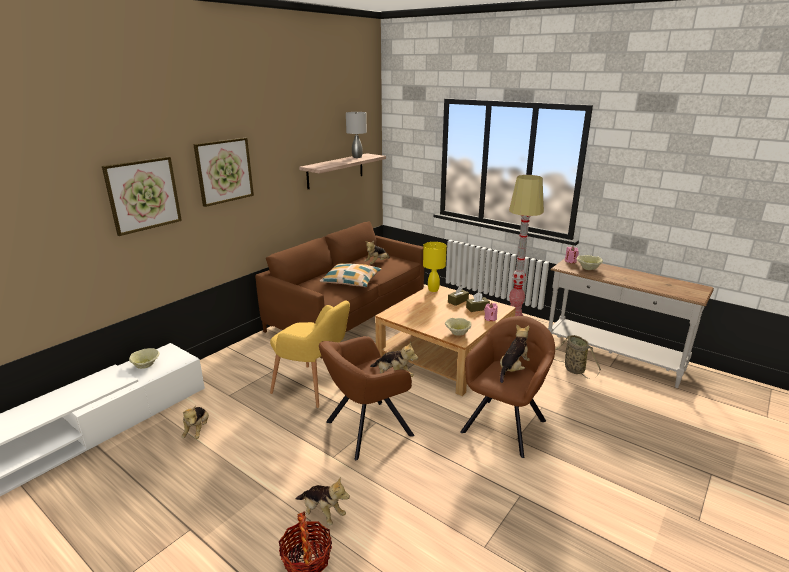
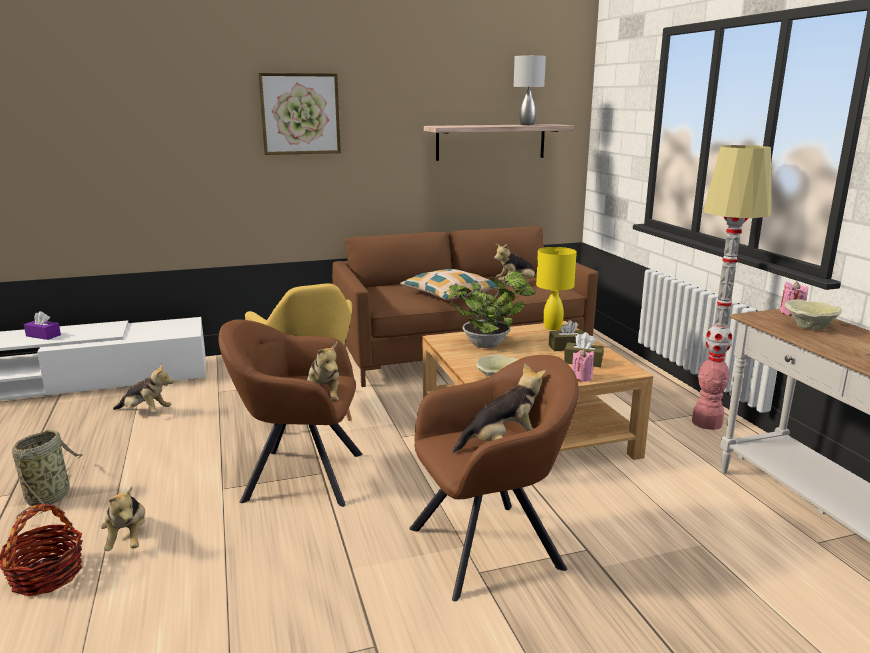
camera: 35 degrees right, 5 degrees down
(59, 401) = (43, 335): none -> purple tissue box
(143, 195) = (184, 126): picture -> none
(146, 365) = (150, 329): beige bowl -> none
(197, 430) = (145, 412): plush toy -> plush toy turned 105 degrees counterclockwise
(419, 311) = (489, 344): none -> potted plant
(572, 369) = (727, 519): basket -> basket (50, 496)

